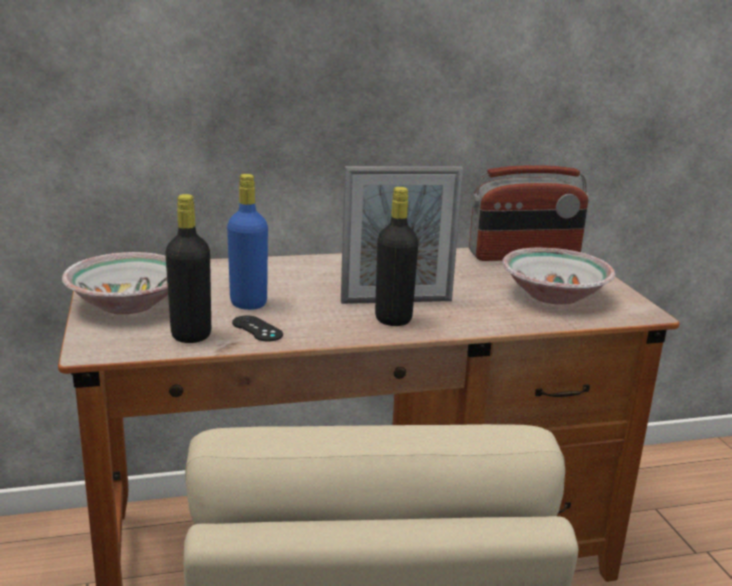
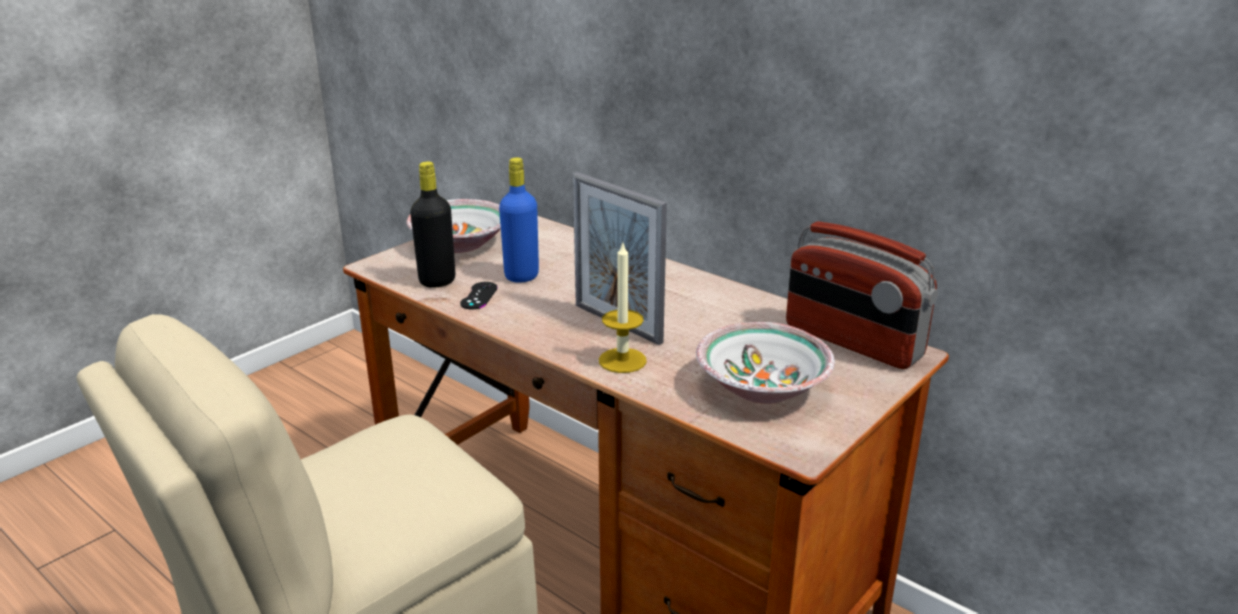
camera: 55 degrees right, 5 degrees up
(393, 319) = (575, 335): black bottle -> none
(459, 318) = (622, 360): none -> candle

